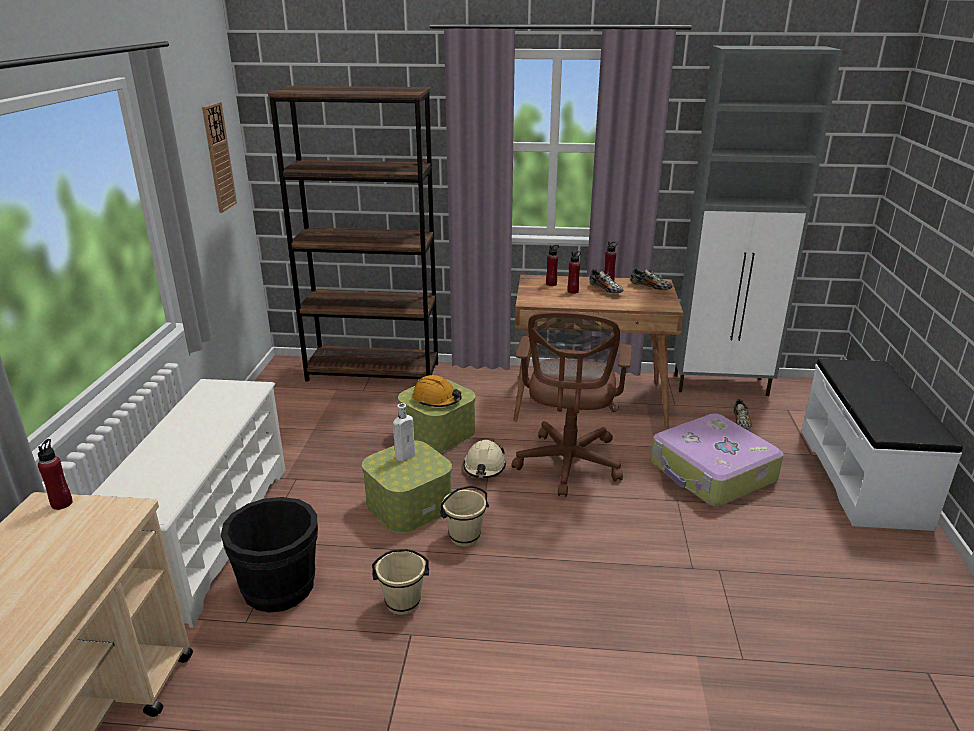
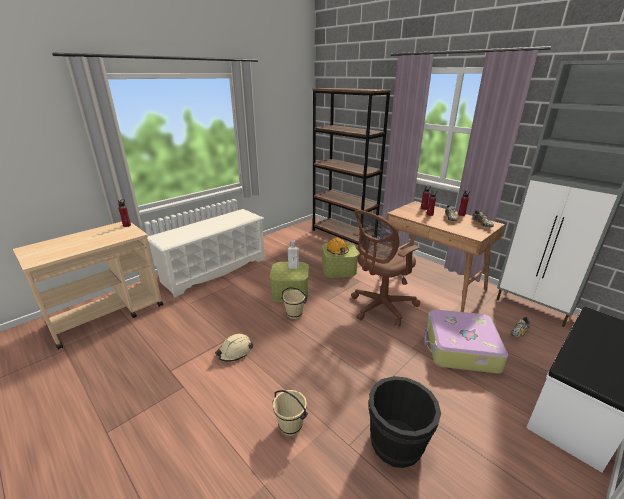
camera: 40 degrees right, 0 degrees up
(218, 157) = (292, 118): wall clock -> none
(280, 586) = (212, 298): black bucket -> black bucket (397, 443)
(403, 604) = (240, 326): beige bucket -> beige bucket (290, 426)
(484, 467) = (340, 291): beige hard hat -> beige hard hat (235, 352)

